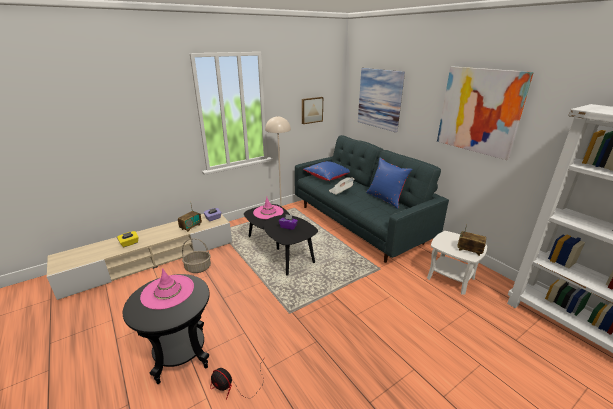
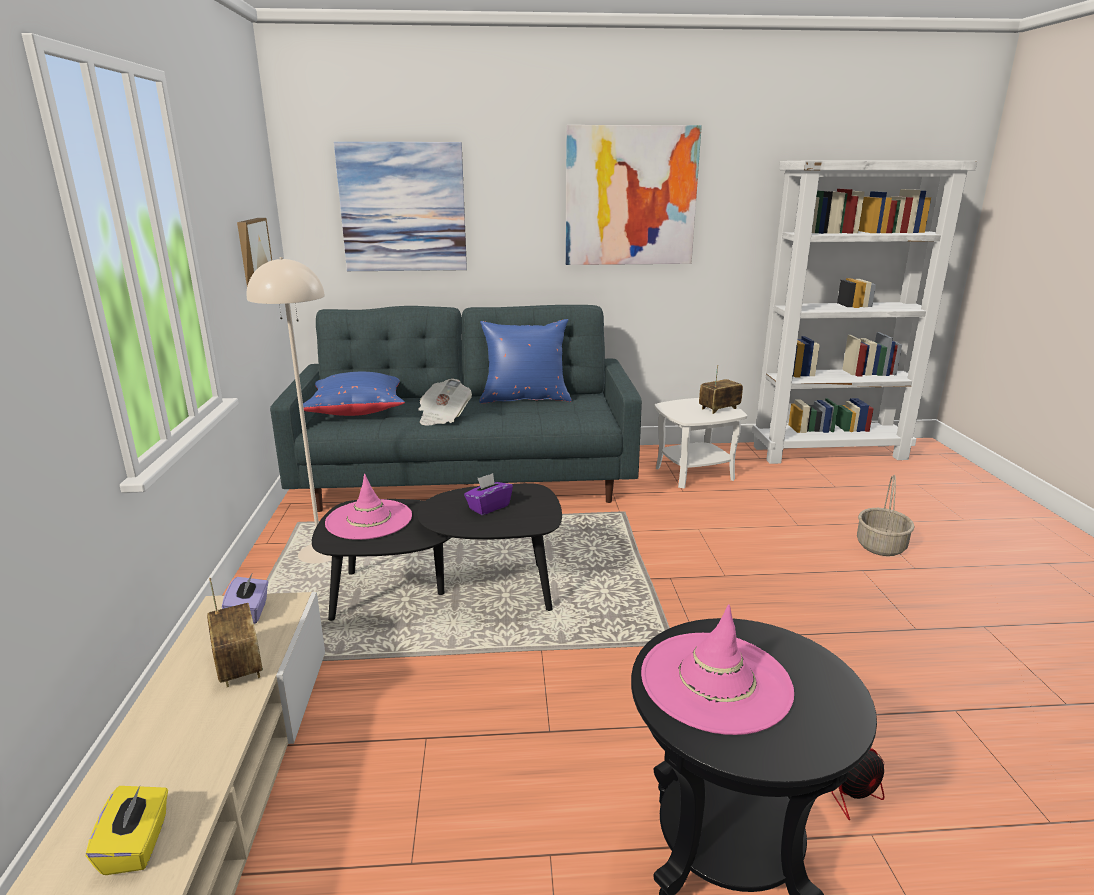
camera: 60 degrees left, 5 degrees down
(198, 268) = (367, 752): basket -> basket (881, 546)

